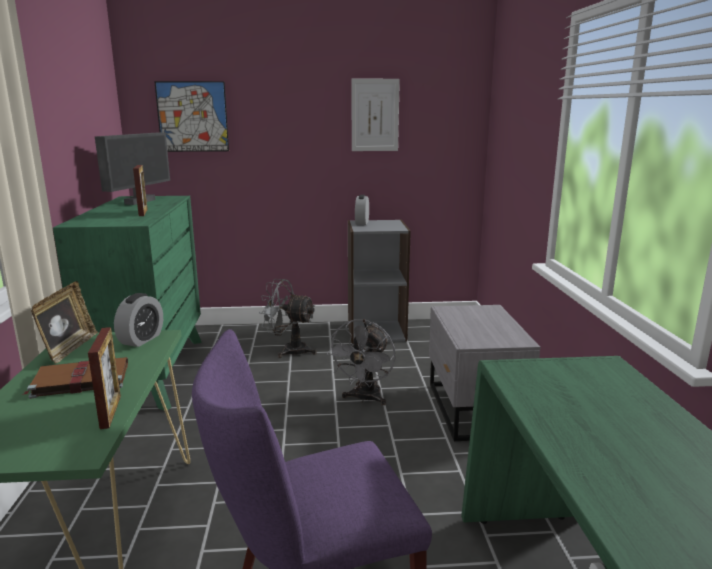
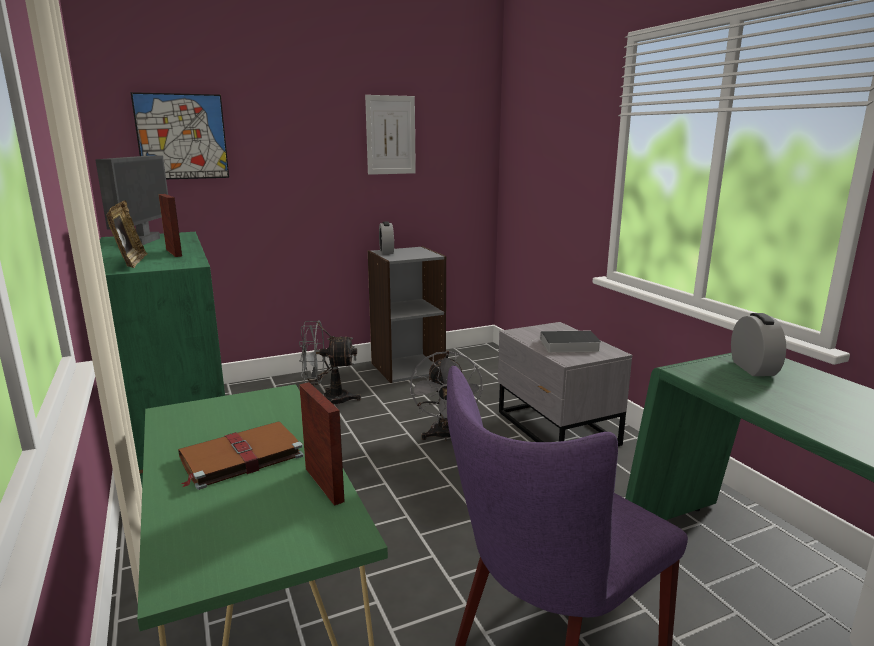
camera: 20 degrees left, 0 degrees up
(69, 349) = (179, 425): picture frame -> picture frame (131, 263)
(141, 339) = (261, 401): alarm clock -> alarm clock (753, 368)
(482, 329) = (567, 345): none -> book

